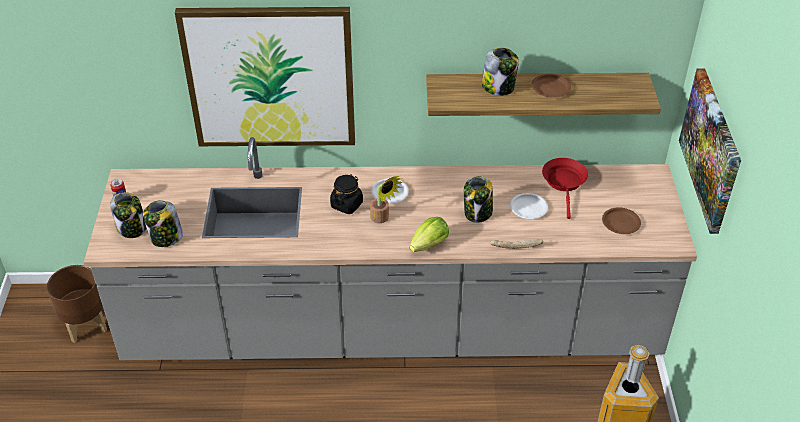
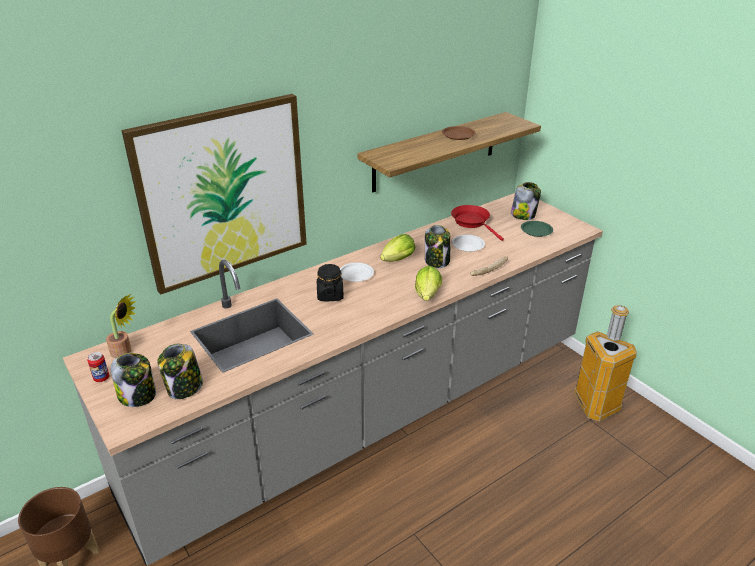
camera: 35 degrees left, 10 degrees down
(382, 219) = (370, 293): potted plant -> potted plant (125, 352)
(440, 194) = (396, 261): none -> lettuce
(499, 87) = (422, 144): jar -> jar (523, 215)
(621, 223) = (536, 231): brown plate -> green plate
(711, 149) = (600, 135): picture -> none

